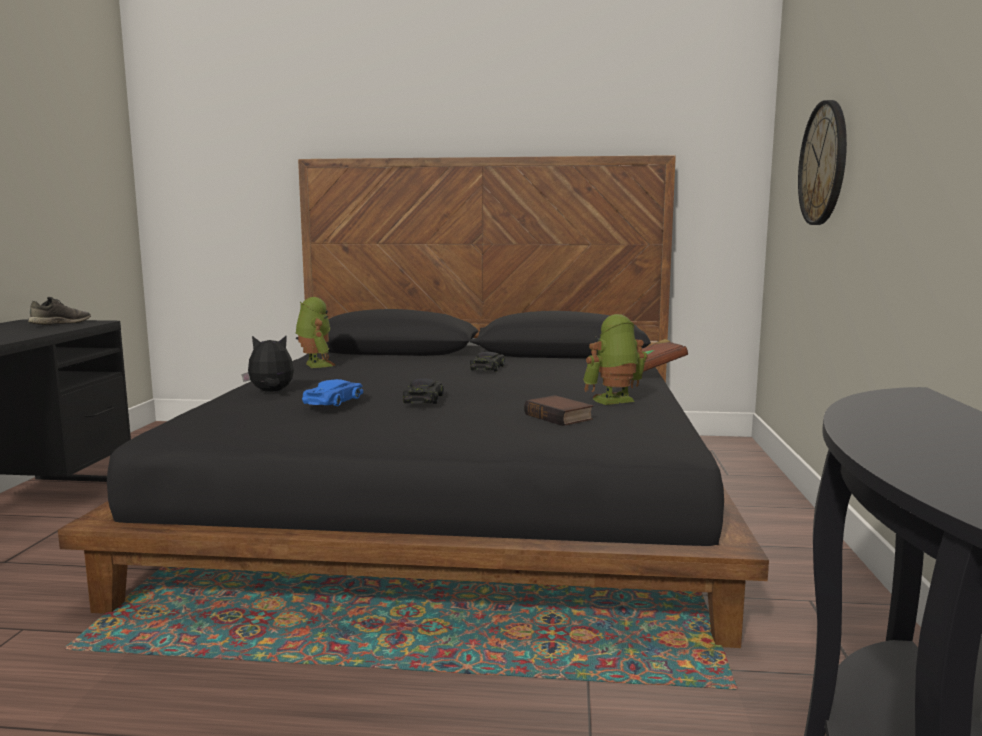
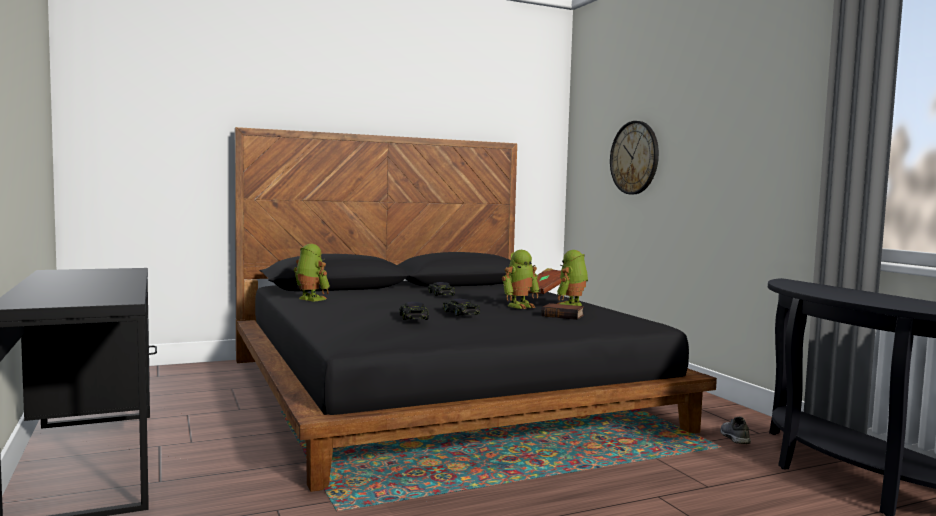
camera: 30 degrees left, 5 degrees down
(60, 323) = (104, 271): grey shoe -> grey shoe (733, 437)
(271, 392) = (341, 317): plush toy -> none
(334, 400) = (414, 317): blue toy car -> black toy car
(540, 394) = (519, 306): none -> toy robot

